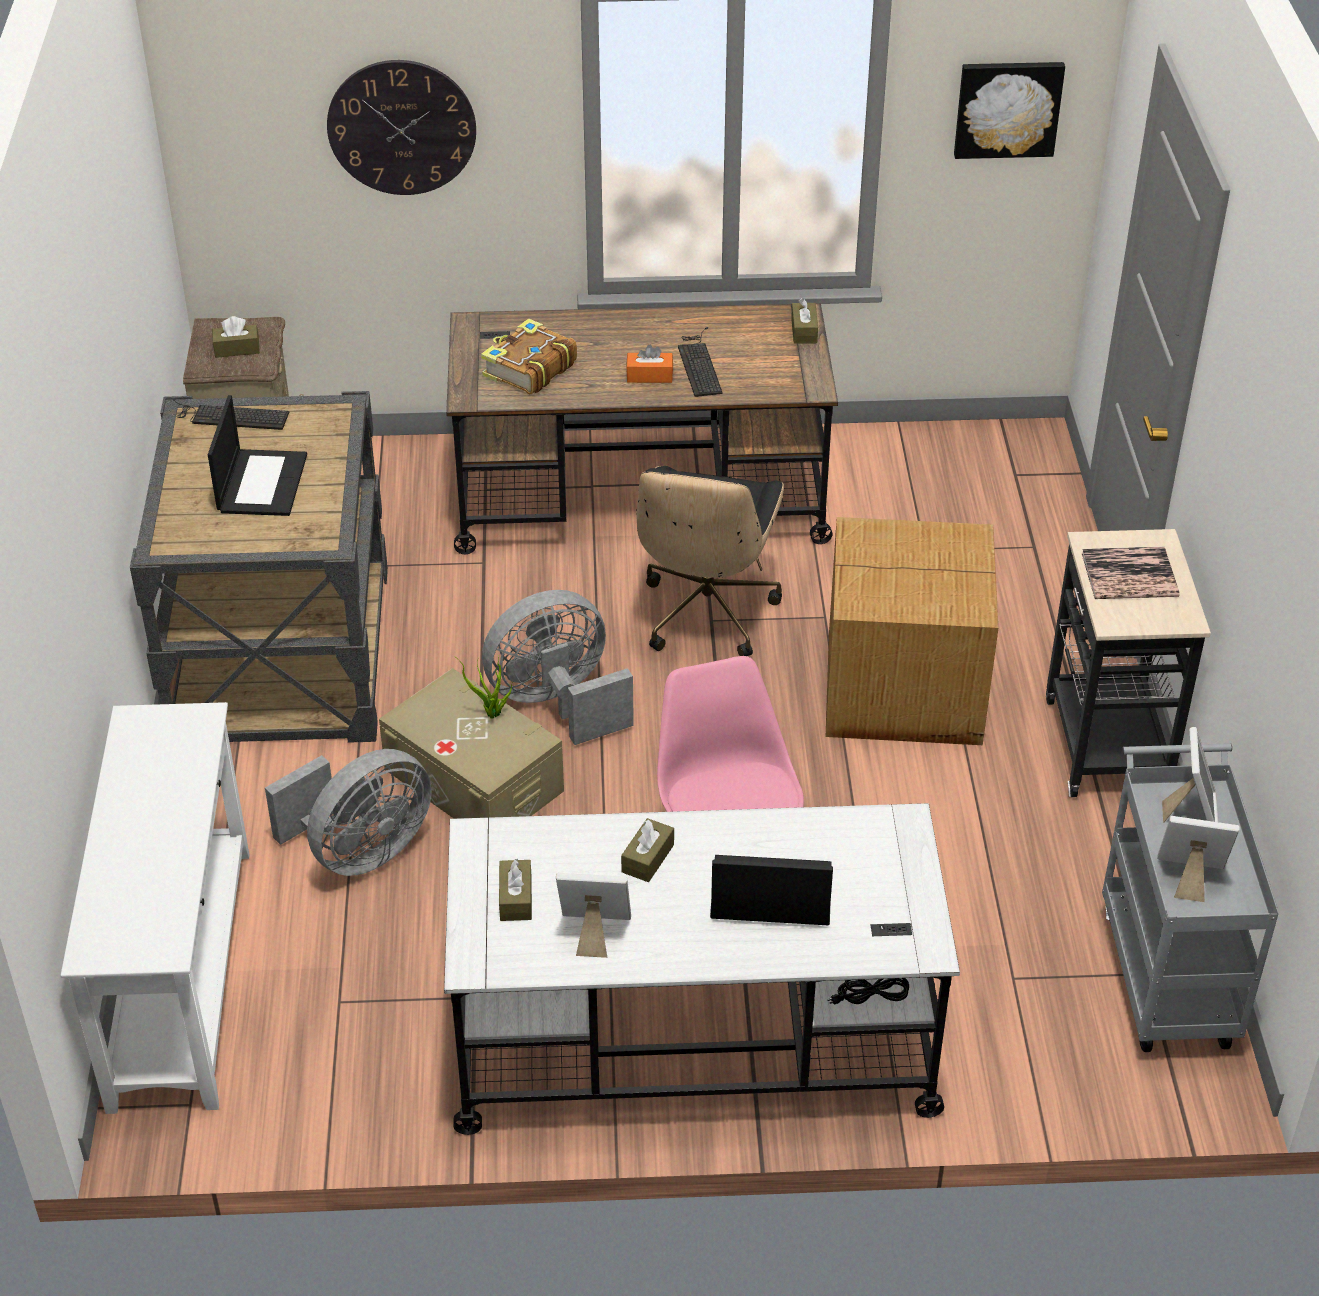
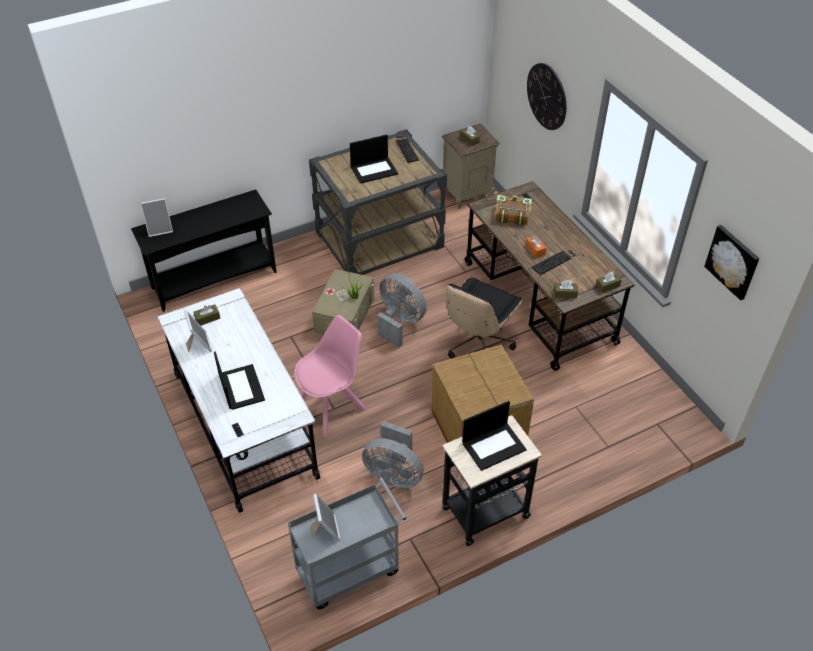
camera: 65 degrees right, 5 degrees up
(180, 976) = (214, 279): white console table -> black console table
(360, 852) = (292, 299): grey fan -> grey fan (394, 474)
(647, 858) = (243, 346): brown tissue box -> brown tissue box (565, 294)
(705, 618) = (478, 348): black office chair -> black office chair turned 45 degrees counterclockwise
(1129, 575) = (494, 445): book -> laptop
(1192, 814) = (367, 520): picture frame -> picture frame (160, 229)

